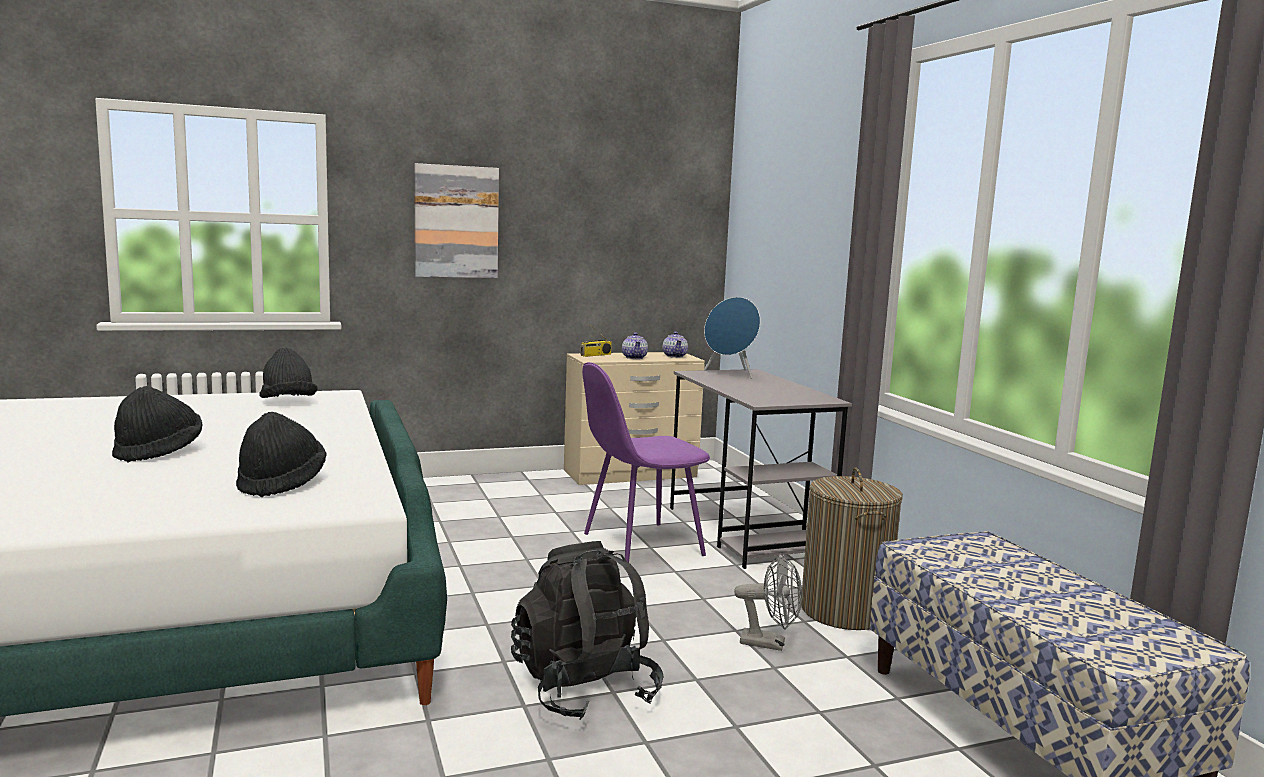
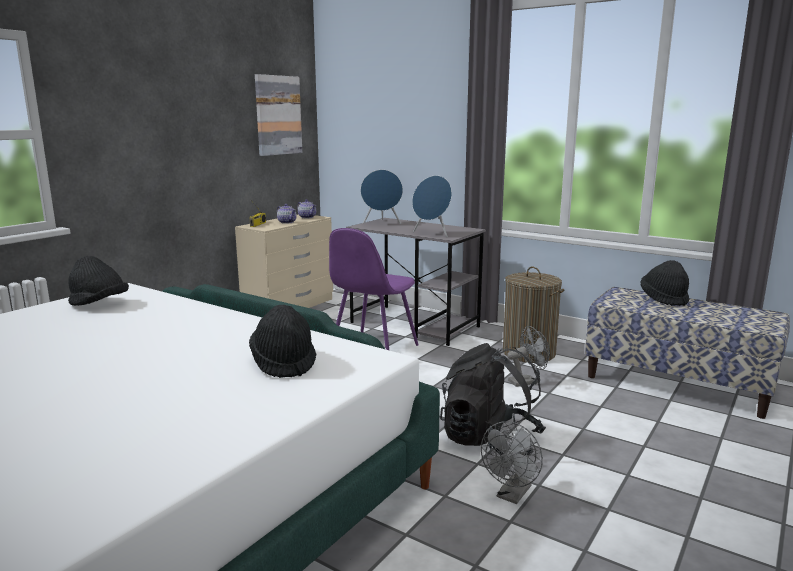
camera: 35 degrees left, 5 degrees up
(158, 452) = (111, 370): black hat -> black hat (664, 299)
(456, 222) = (147, 128): picture -> picture (278, 115)
(496, 754) = (512, 495): none -> grey fan
(754, 395) = (432, 234): none -> blue speaker

